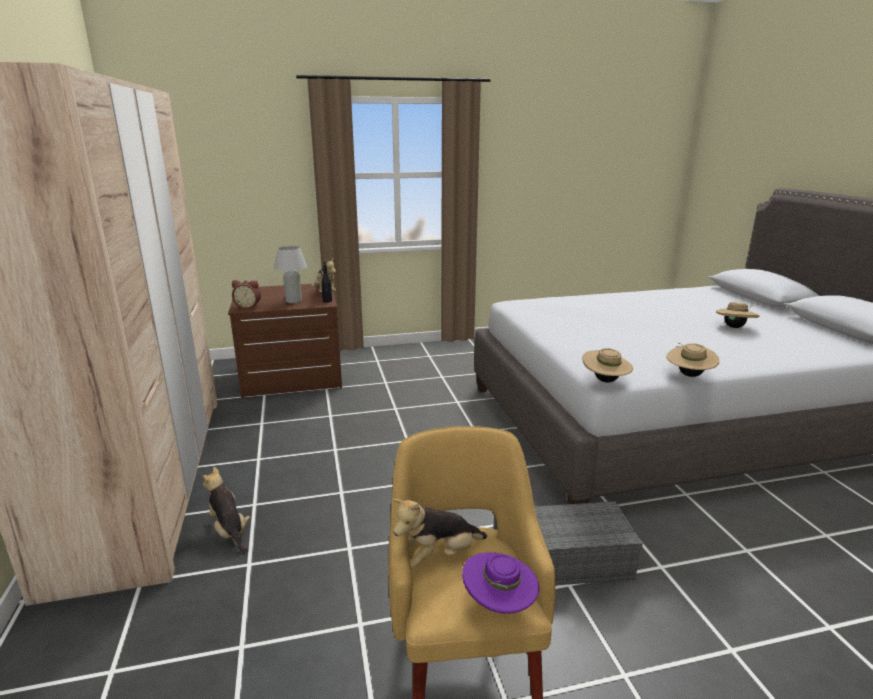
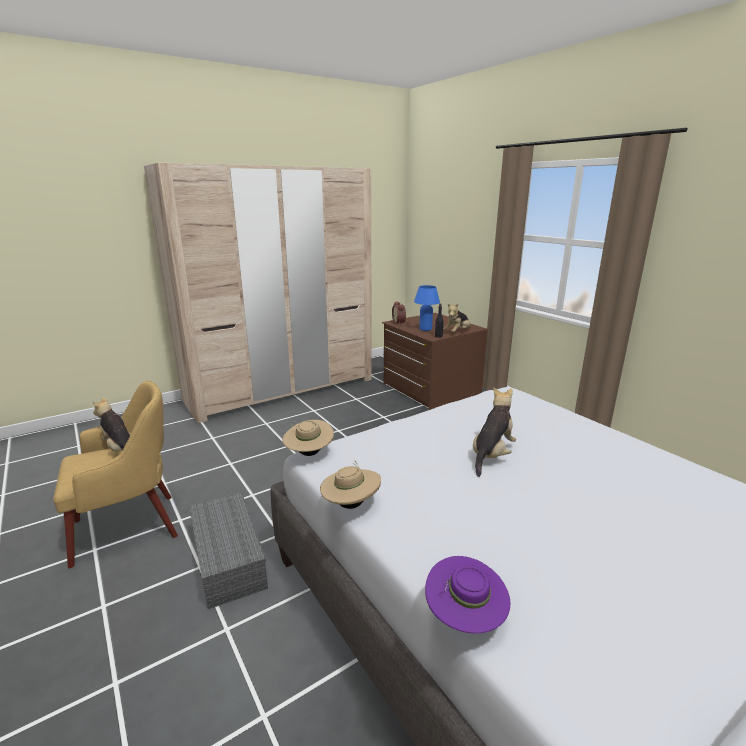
camera: 70 degrees right, 0 degrees up
(229, 531) = (239, 424): plush toy -> plush toy (492, 455)
(293, 301) = (425, 329): white table lamp -> blue table lamp
(499, 603) = (71, 473): purple hat -> purple hat (464, 617)
(734, 327) = (607, 559): beige hat -> none

